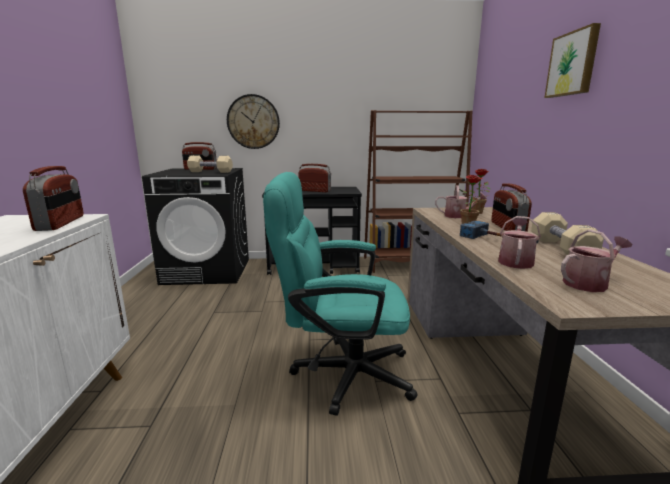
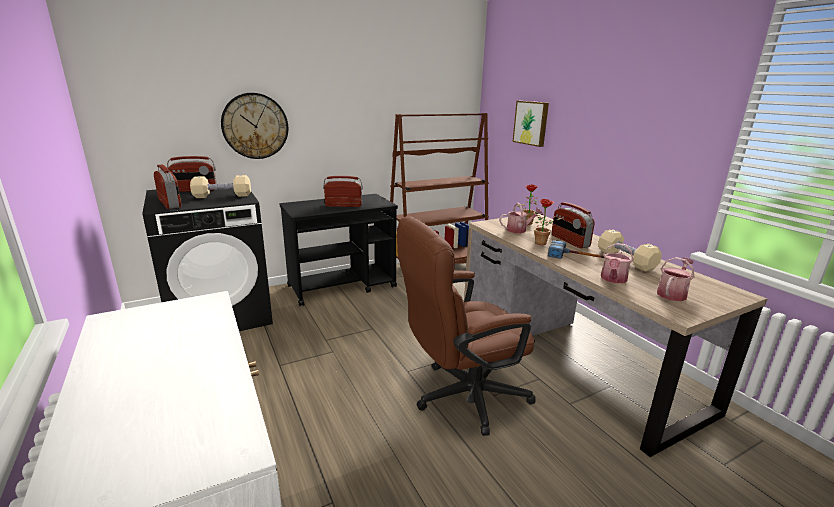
camera: 25 degrees left, 5 degrees up
(61, 223) = (206, 317): radio -> radio (170, 203)
(341, 373) = (461, 397): turquoise office chair -> brown office chair
(515, 261) = (613, 279): watering can -> watering can turned 150 degrees counterclockwise
(573, 64) = (600, 94): picture -> picture (531, 123)

